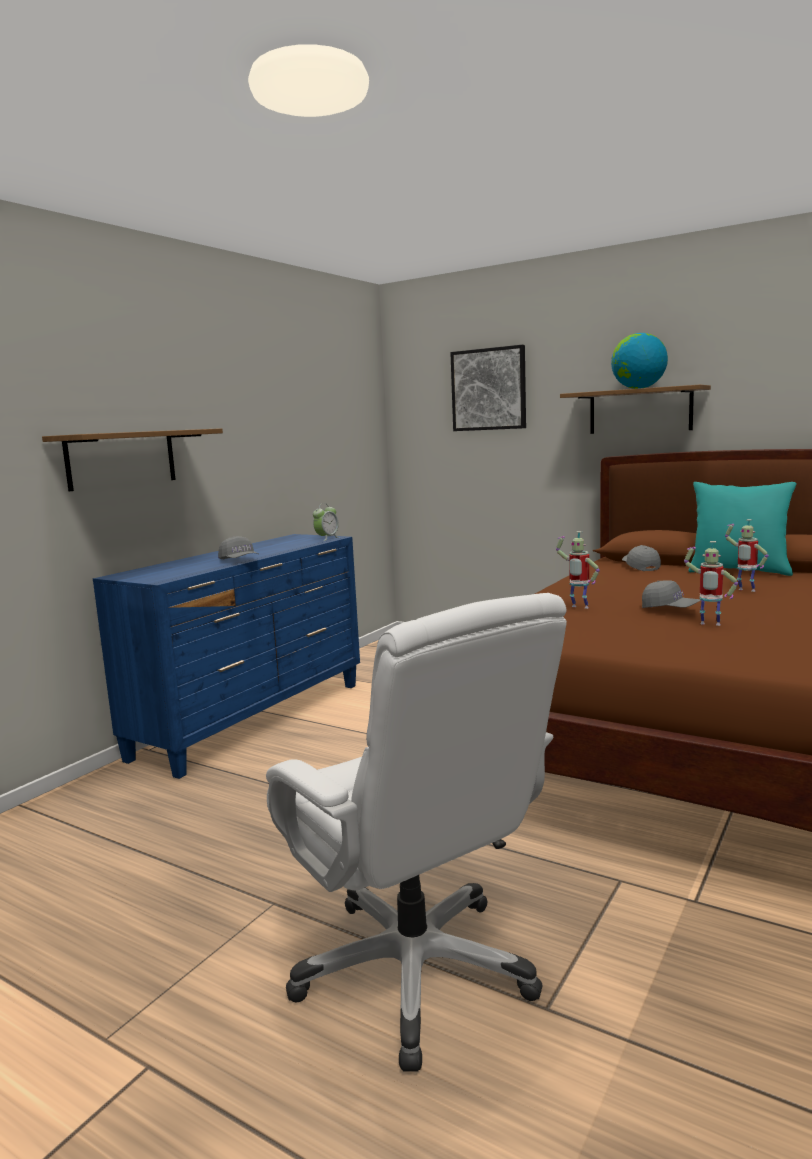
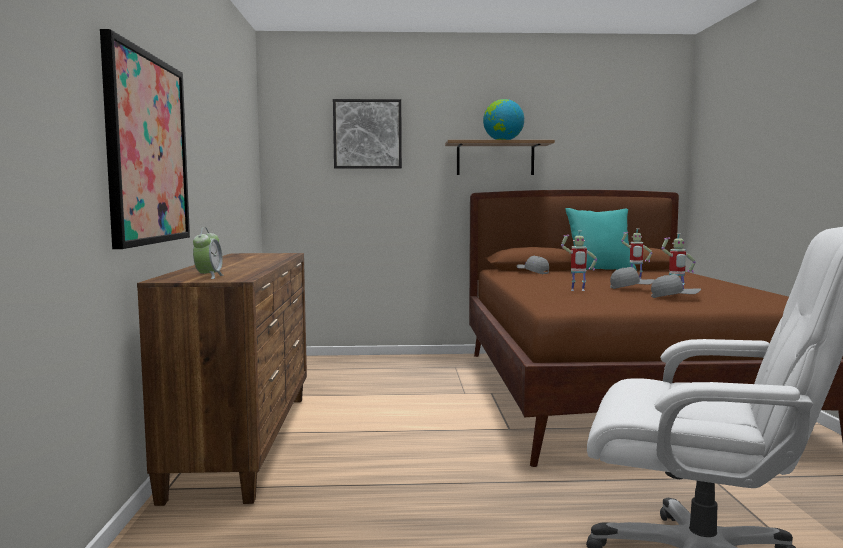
camera: 35 degrees left, 5 degrees down
(122, 459) = (147, 149): shelf -> picture
(239, 560) = (264, 266): grey cap -> grey cap (674, 298)
(254, 719) = (246, 441): blue dresser -> brown dresser
(327, 538) = (285, 254): alarm clock -> alarm clock (209, 277)

